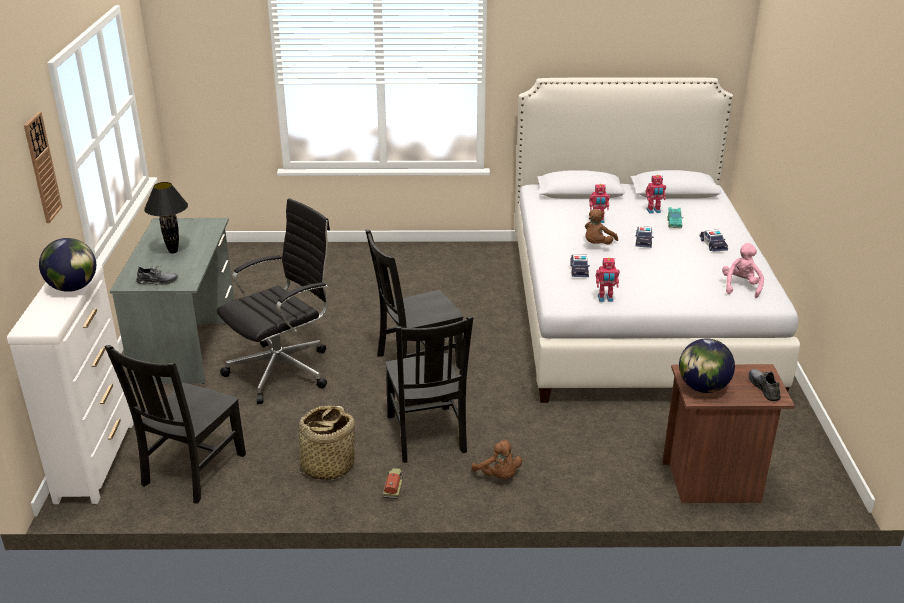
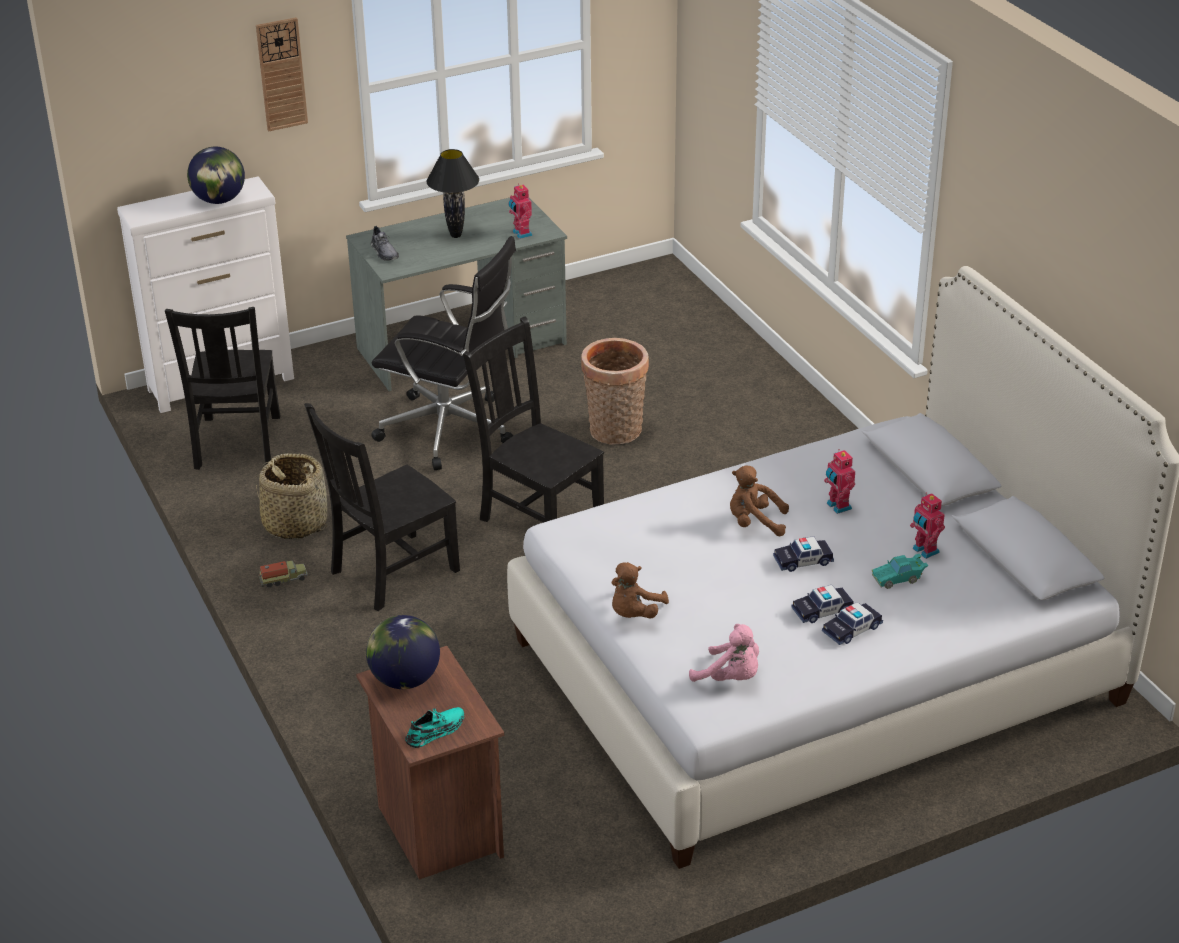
camera: 65 degrees right, 5 degrees up
(191, 471) = (237, 444): black chair -> black chair turned 90 degrees counterclockwise
(352, 312) = (615, 433): none -> basket
(498, 476) = (347, 648): brown plush toy -> brown plush toy (634, 614)
(579, 270) = (657, 523): toy car -> toy car (822, 610)
(605, 299) = (595, 563): toy robot -> toy robot (521, 234)
(741, 286) = (730, 678): pink plush toy -> pink plush toy turned 45 degrees clockwise
(764, 388) = (436, 731): grey shoe -> turquoise shoe

